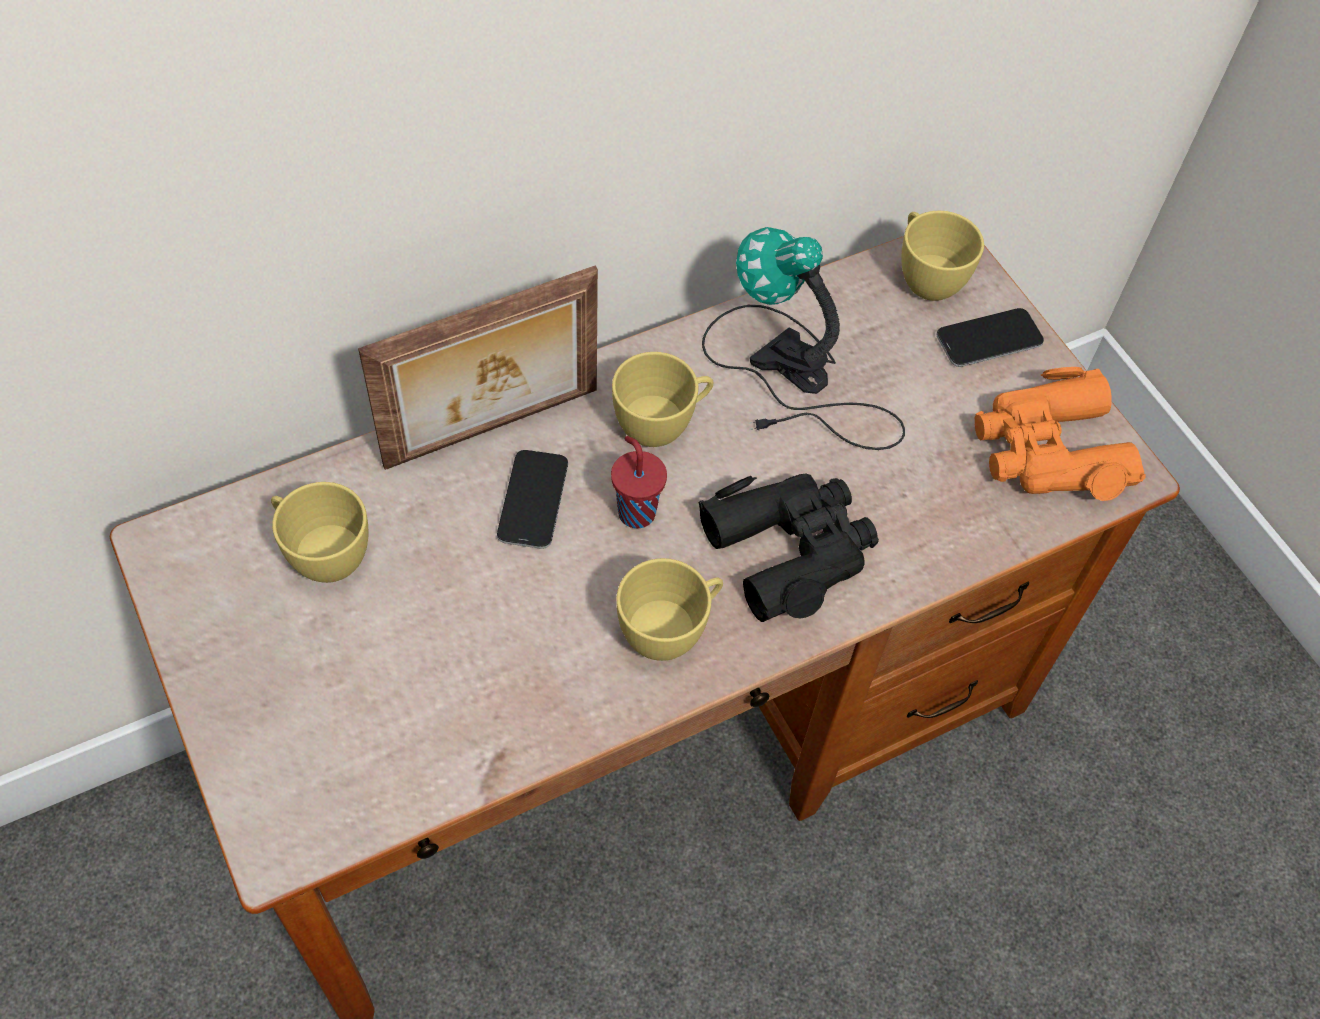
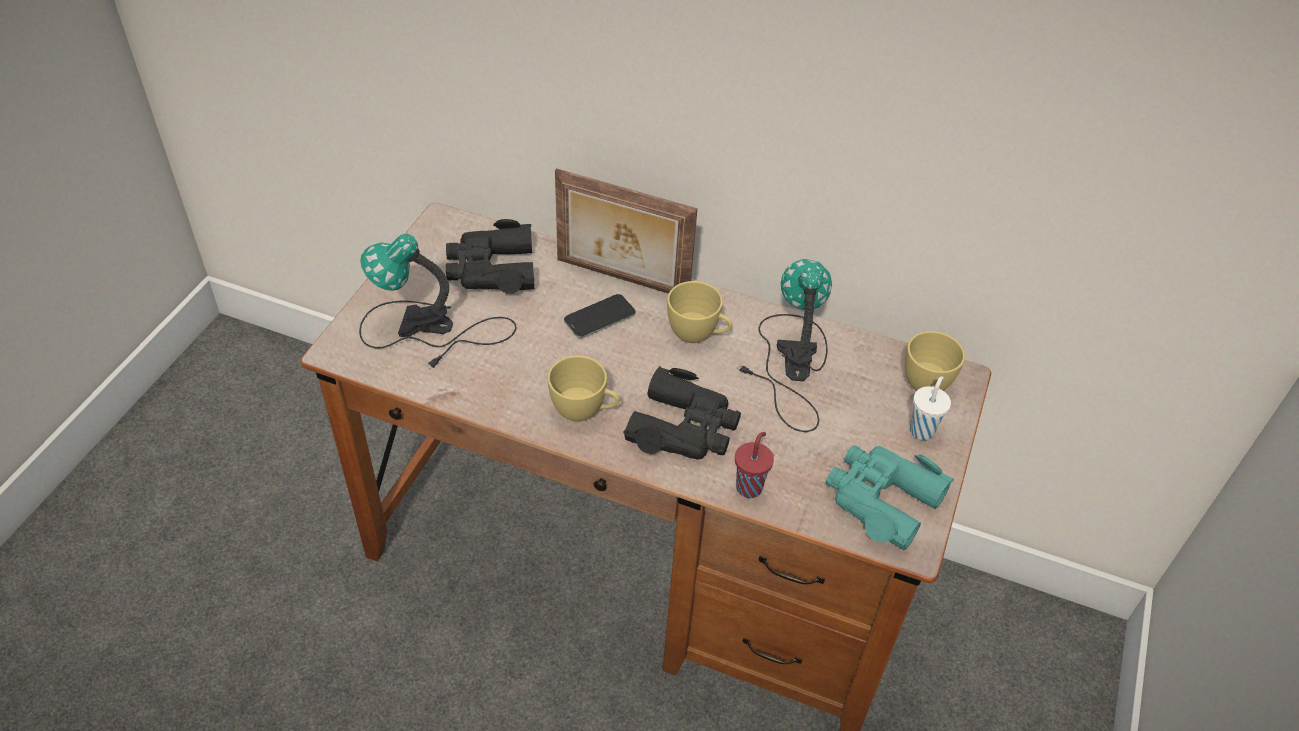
camera: 50 degrees right, 10 degrees down
(322, 554) = (491, 269): yellow cup -> black binoculars
(360, 703) = (431, 330): none -> table lamp
(635, 511) = (637, 356): red cup -> red cup (749, 486)
(989, 339) = (922, 429): phone -> white cup
(1048, 450) = (881, 499): orange binoculars -> turquoise binoculars

